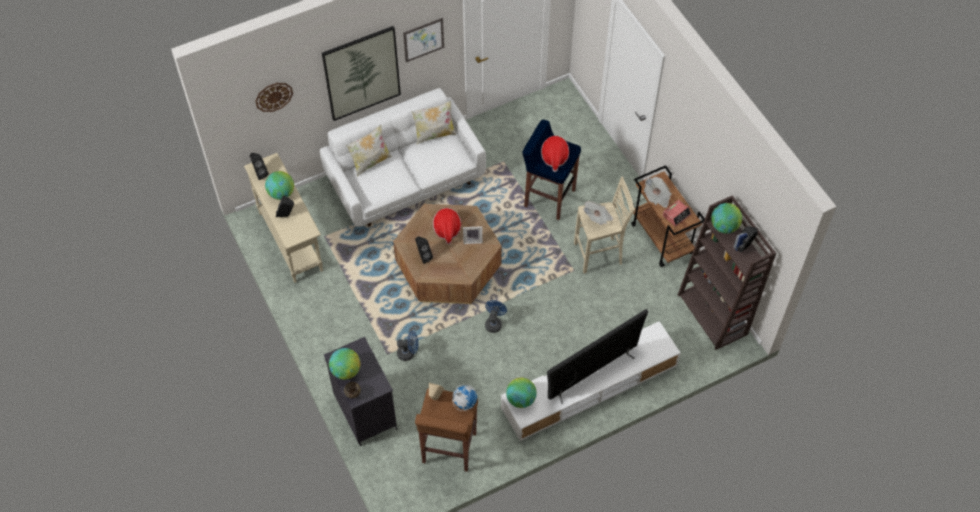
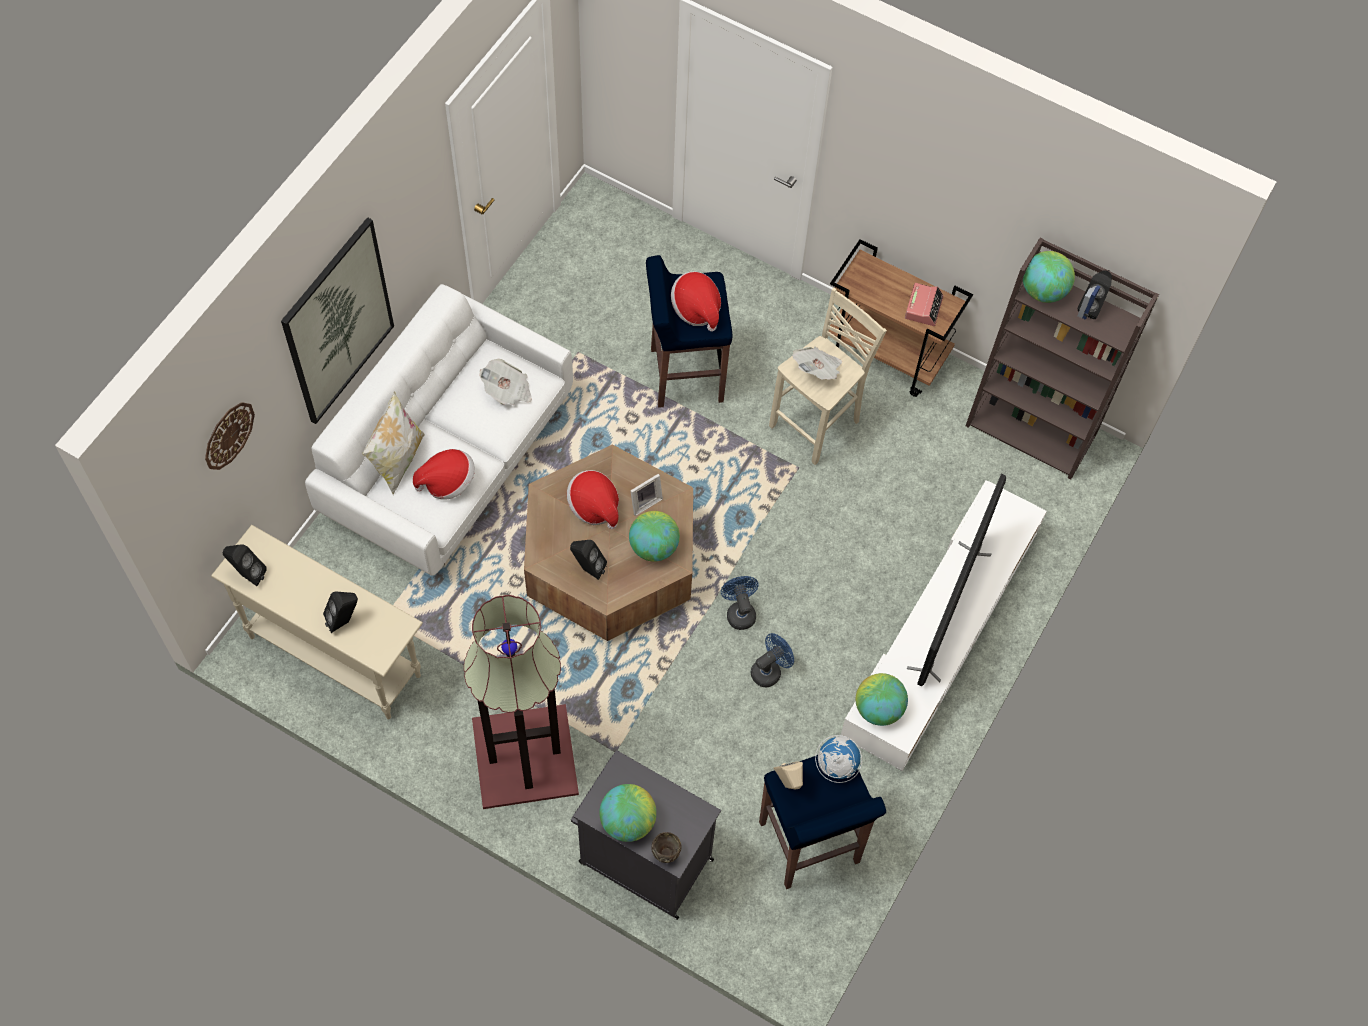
camera: 35 degrees left, 5 degrees up
(281, 193) = (309, 589): globe -> globe (653, 547)
(345, 333) = (526, 755): none -> floor lamp
(386, 183) = (447, 482): none -> hat
(408, 353) = (646, 731): blue fan -> blue fan (769, 670)
(423, 39) = (408, 217): picture -> none
(434, 134) = (467, 364): pillow -> none
(449, 449) = (809, 844): brown stool -> blue stool
(657, 197) = (878, 294): newspaper -> newspaper (507, 390)

